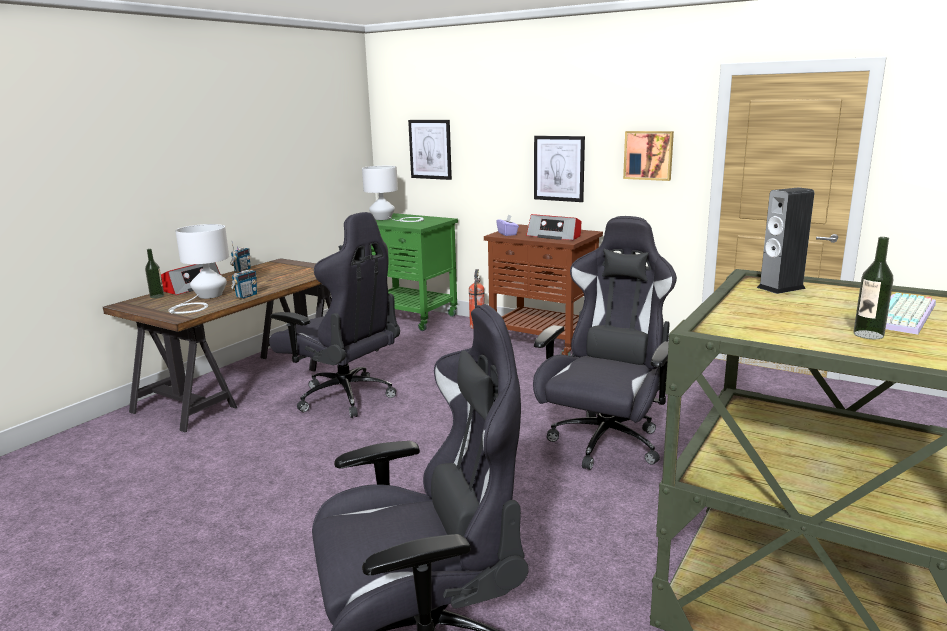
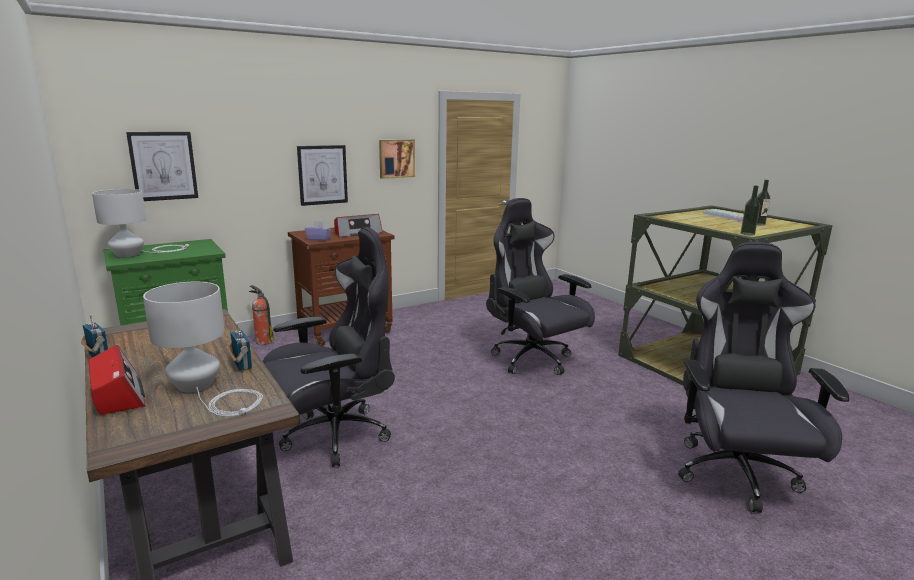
camera: 65 degrees left, 0 degrees up
(157, 296) = (119, 421): bottle -> bottle (747, 234)
(781, 288) = (674, 217): speaker -> none

